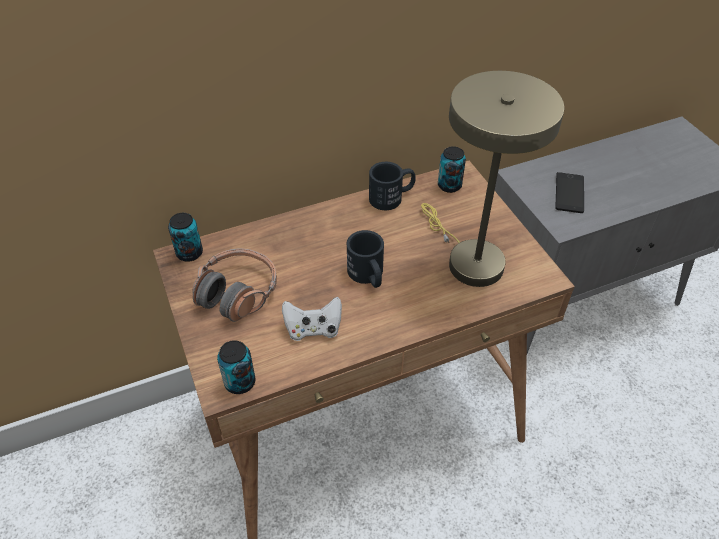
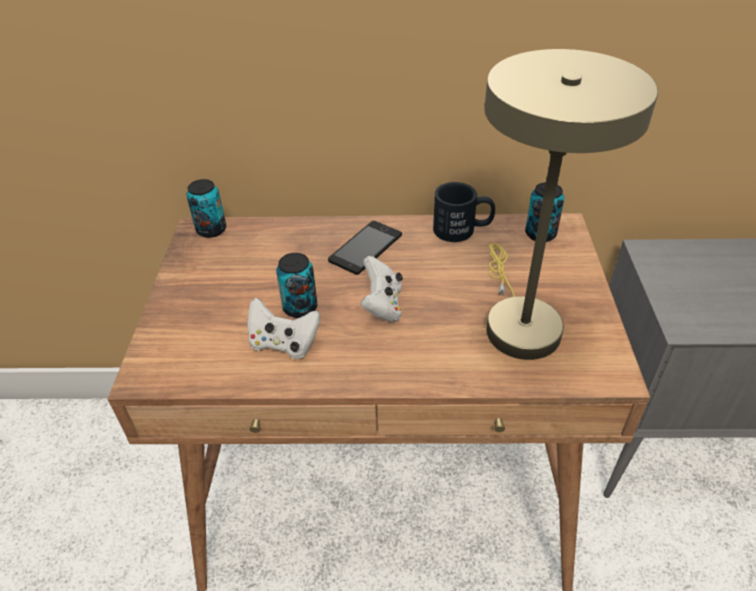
camera: 25 degrees right, 5 degrees down
(237, 292) = (231, 281): headphones -> none
(240, 382) = (168, 374): can -> can (300, 307)
(368, 276) = (382, 305): black mug -> white game controller
(569, 193) = (711, 288): phone -> phone (365, 248)

